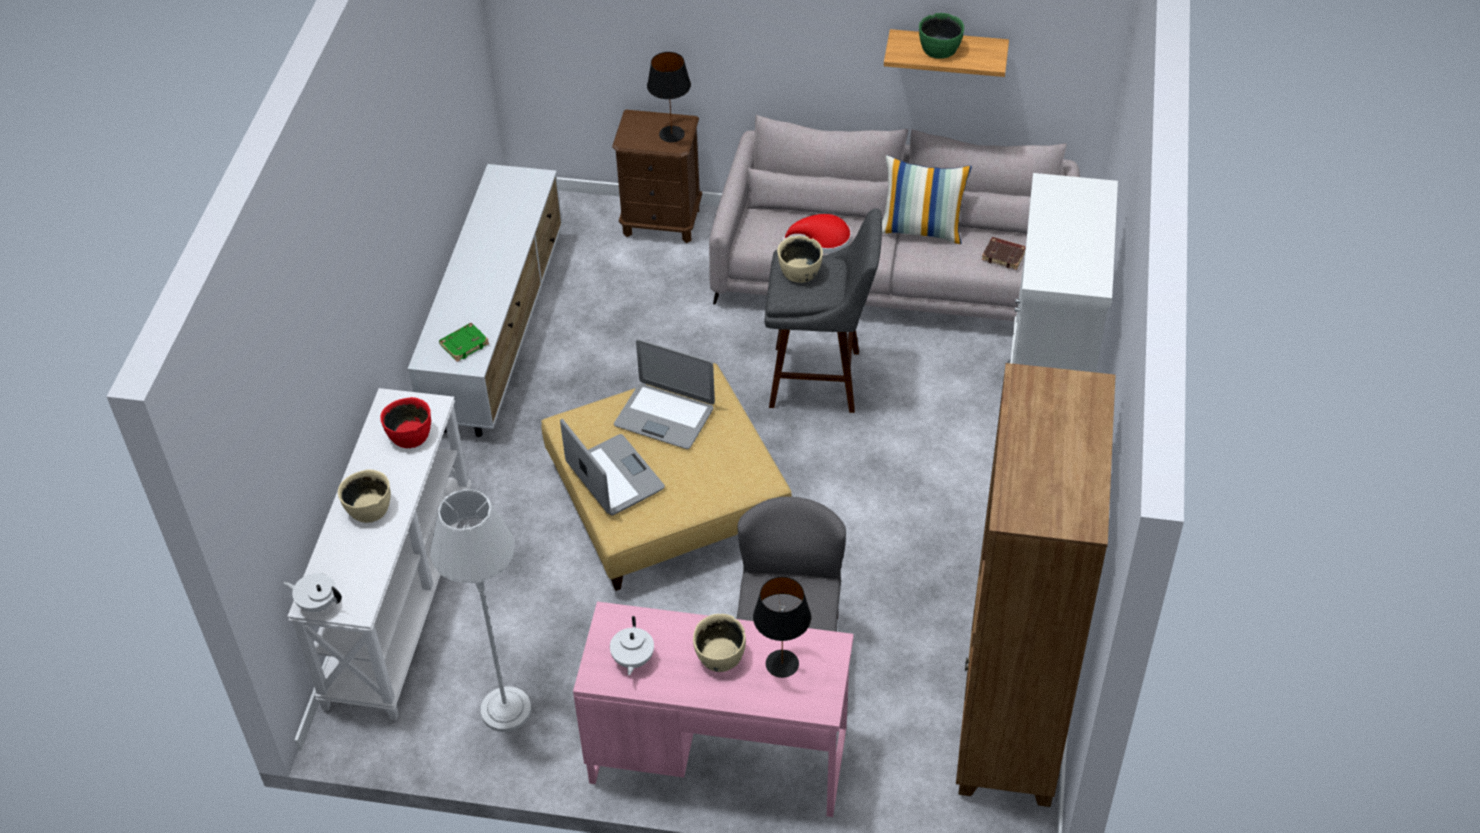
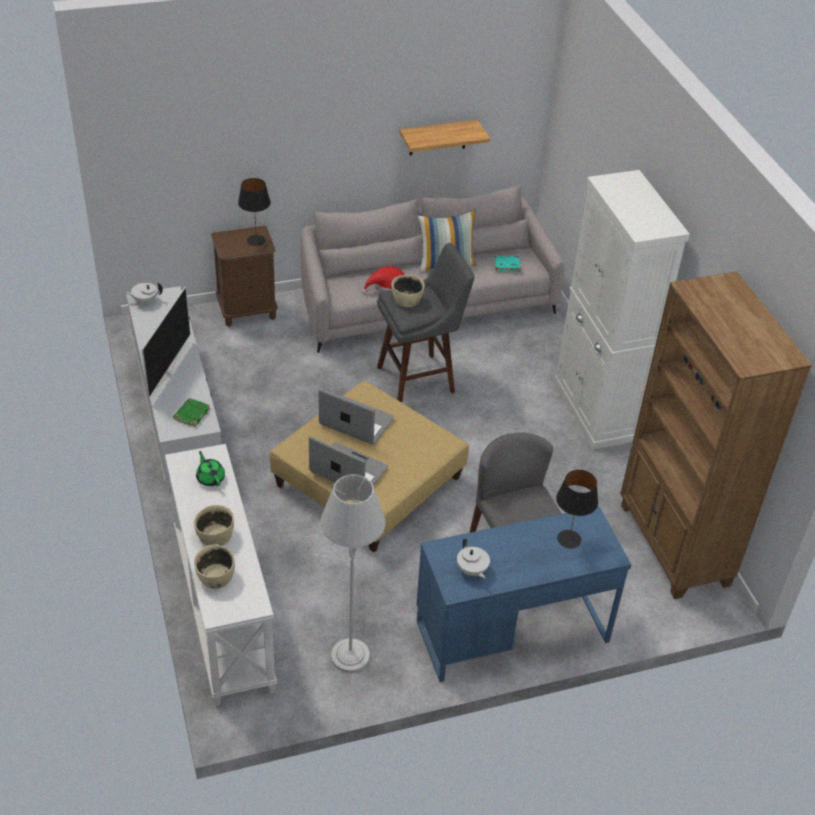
camera: 30 degrees left, 5 degrees down
(317, 603) = (222, 612): white teapot -> white teapot (145, 301)
(409, 434) = (210, 478): red bowl -> green teapot
(470, 279) = (166, 371): none -> television
(665, 416) = (356, 422): laptop -> laptop turned 150 degrees counterclockwise
(718, 754) = (512, 631): pink desk -> blue desk
(719, 656) = (526, 548): beige bowl -> beige bowl (215, 577)
(940, 49) = (440, 133): green bowl -> none
(1004, 255) = (507, 265): brown book -> turquoise book

